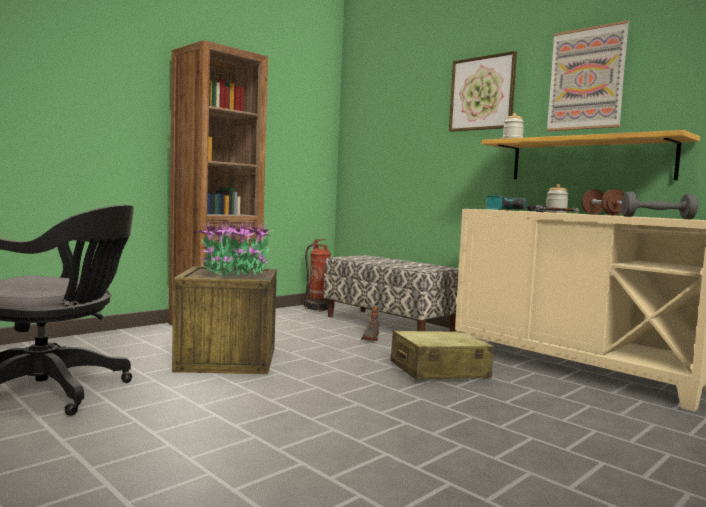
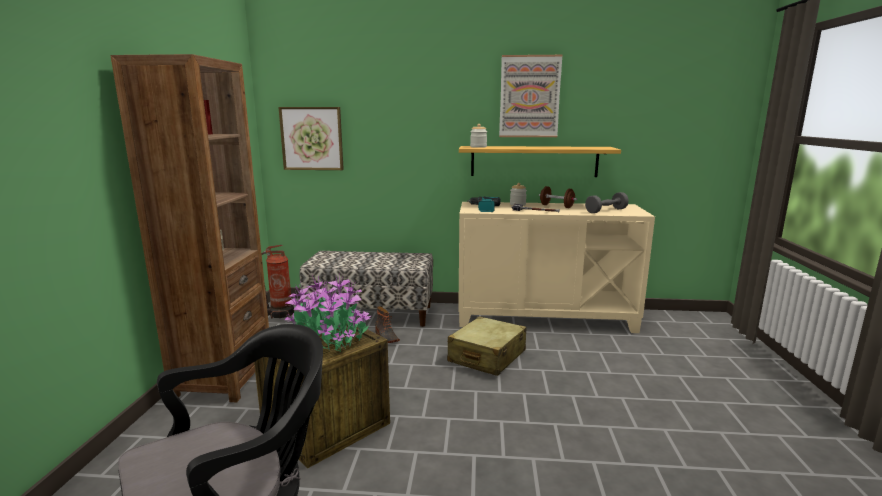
camera: 40 degrees left, 10 degrees up
(482, 93) = (434, 99): picture -> picture (312, 138)

